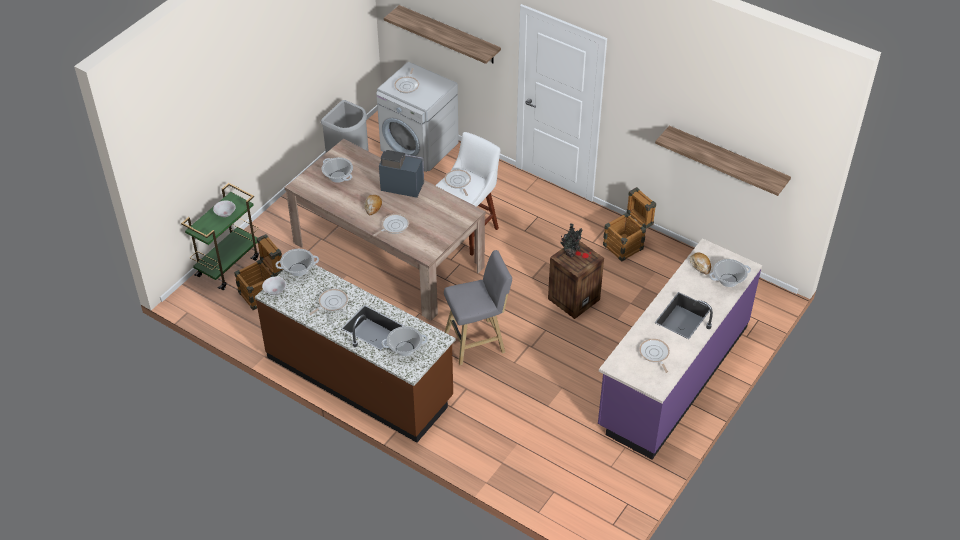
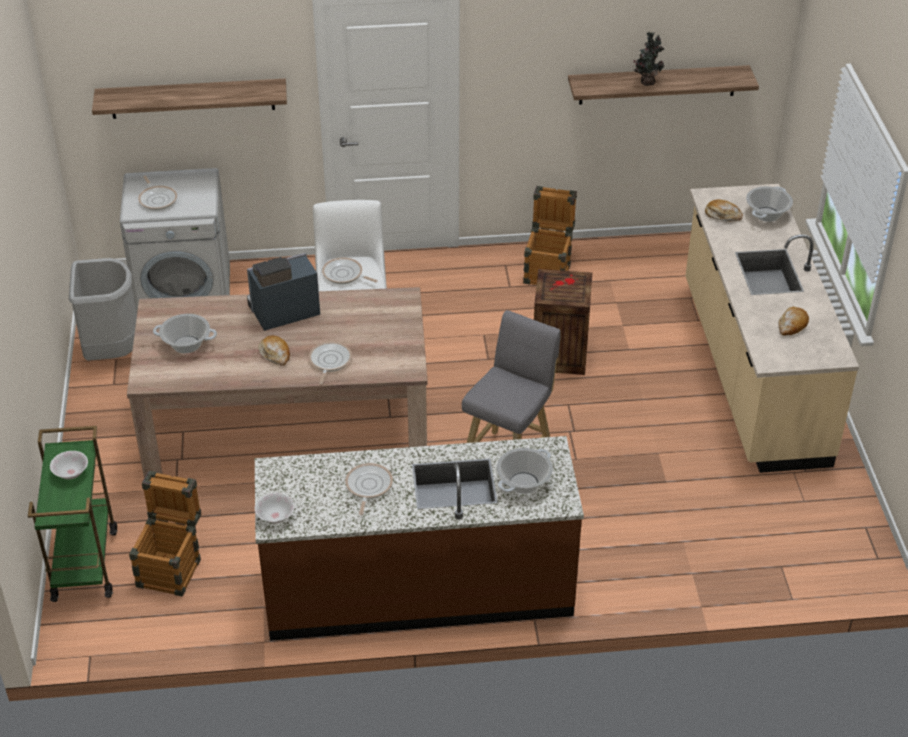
camera: 40 degrees left, 5 degrees down
(298, 269) = (275, 474): cooking pot -> none
(570, 252) = (551, 286): potted plant -> potted plant (646, 82)
(654, 354) = (792, 325): frying pan -> bread
(673, 376) = (751, 372): purple counter -> beige counter

